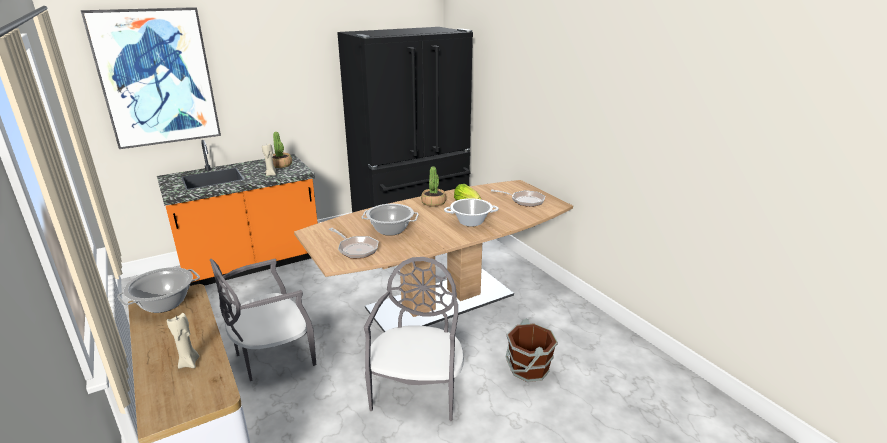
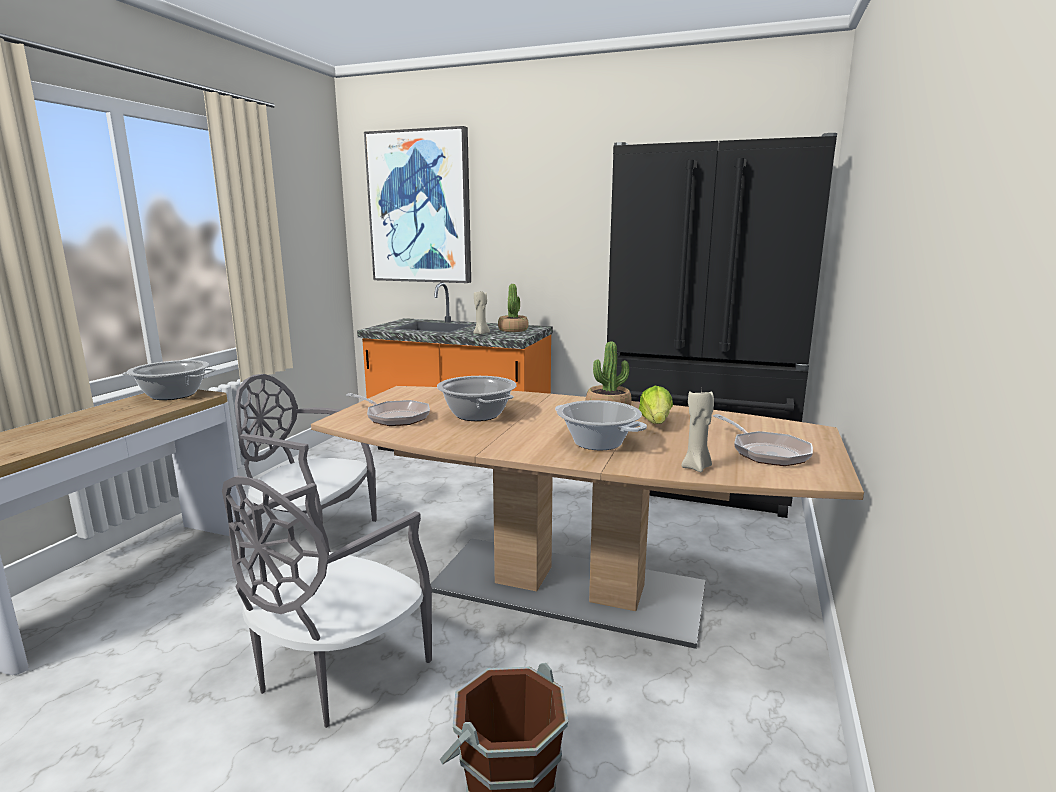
camera: 50 degrees right, 10 degrees down
(189, 363) = (50, 435): beige candle -> beige candle (696, 467)
(356, 249) = (394, 417): frying pan -> frying pan turned 60 degrees counterclockwise
(418, 390) = (336, 672): grey chair -> grey chair turned 150 degrees clockwise

